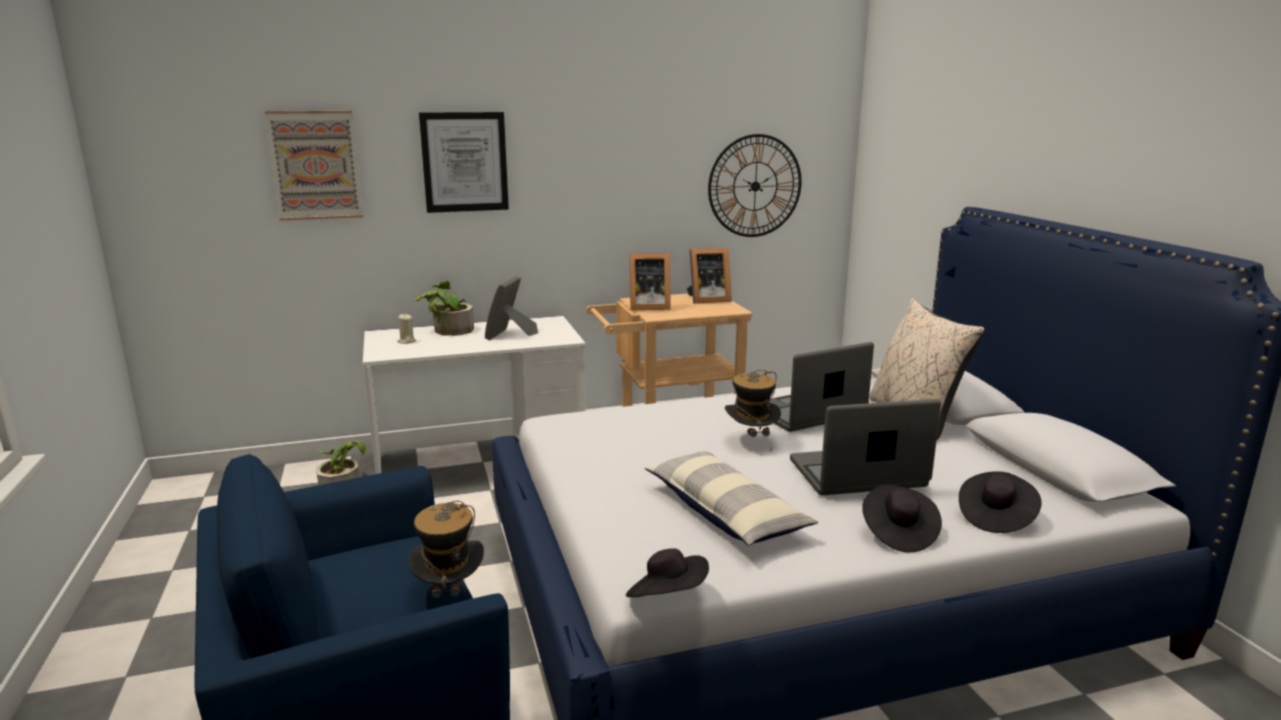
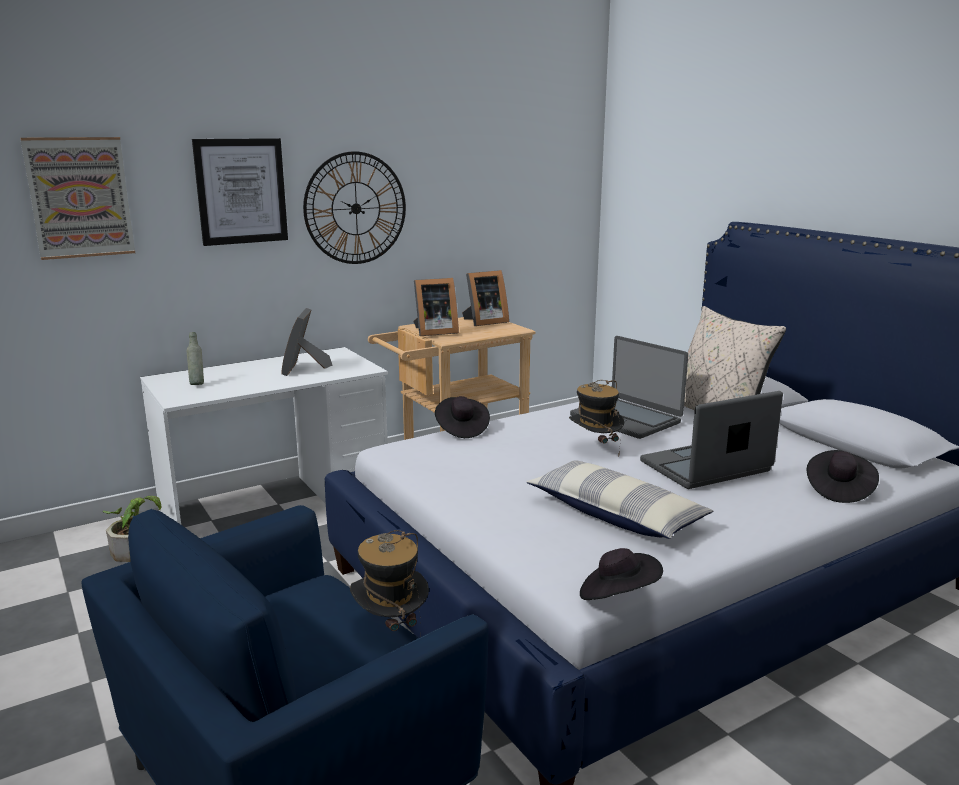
camera: 15 degrees left, 0 degrees up
(406, 341) = (197, 384): beige candle -> grey bottle
(448, 330) = (234, 369): potted plant -> none
(755, 186) = (517, 210): wall clock -> wall clock (356, 208)
(807, 413) = (626, 419): laptop -> laptop turned 90 degrees counterclockwise
(898, 533) = (772, 513): black hat -> black hat (461, 429)

